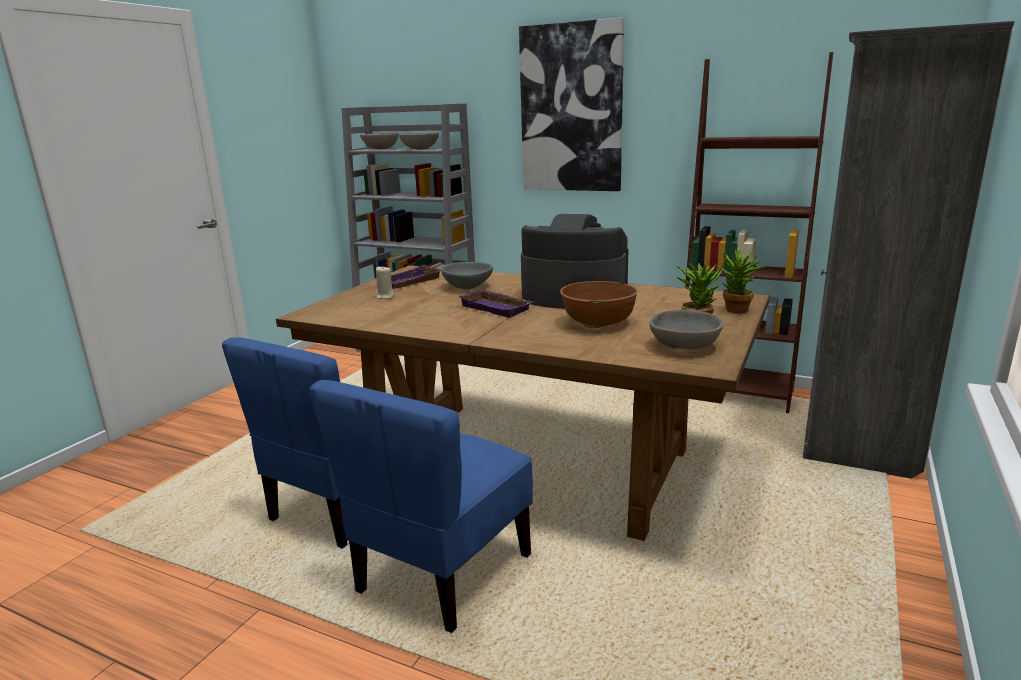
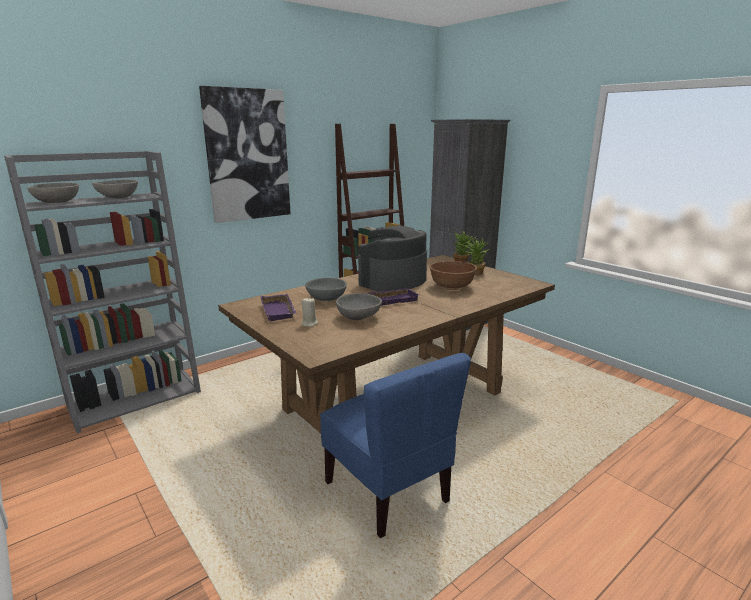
camera: 65 degrees left, 0 degrees up
(442, 573) = (497, 463): blue chair -> none
(683, 346) = (505, 281): grey bowl -> grey bowl (358, 317)

